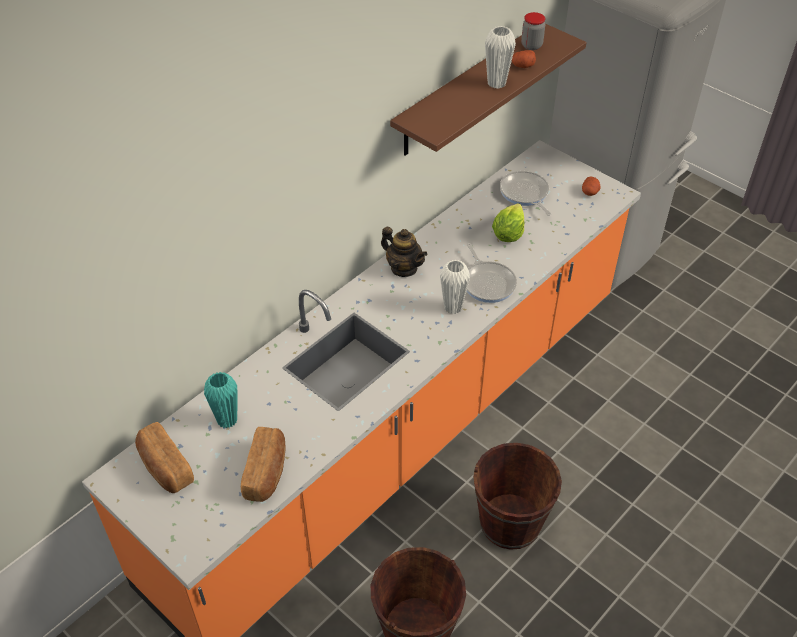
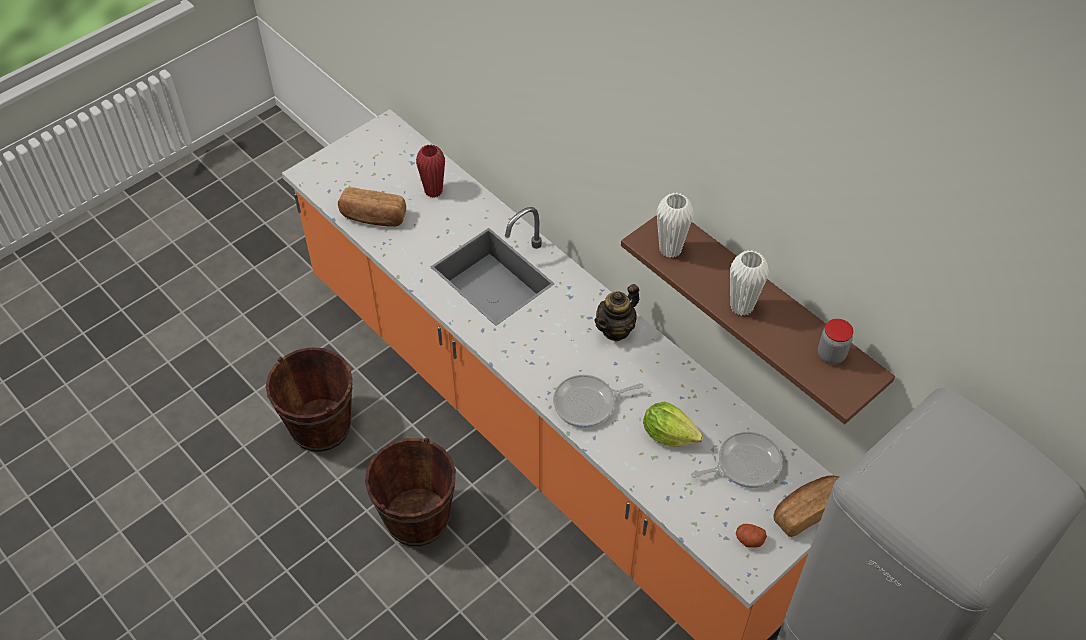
camera: 95 degrees right, 5 degrees up
(165, 467) = (392, 155): bread -> bread (808, 511)
(227, 420) = (433, 191): turquoise vase -> red vase
(453, 307) = (552, 367): white vase -> white vase (670, 249)
(522, 66) = (781, 338): potato -> none

